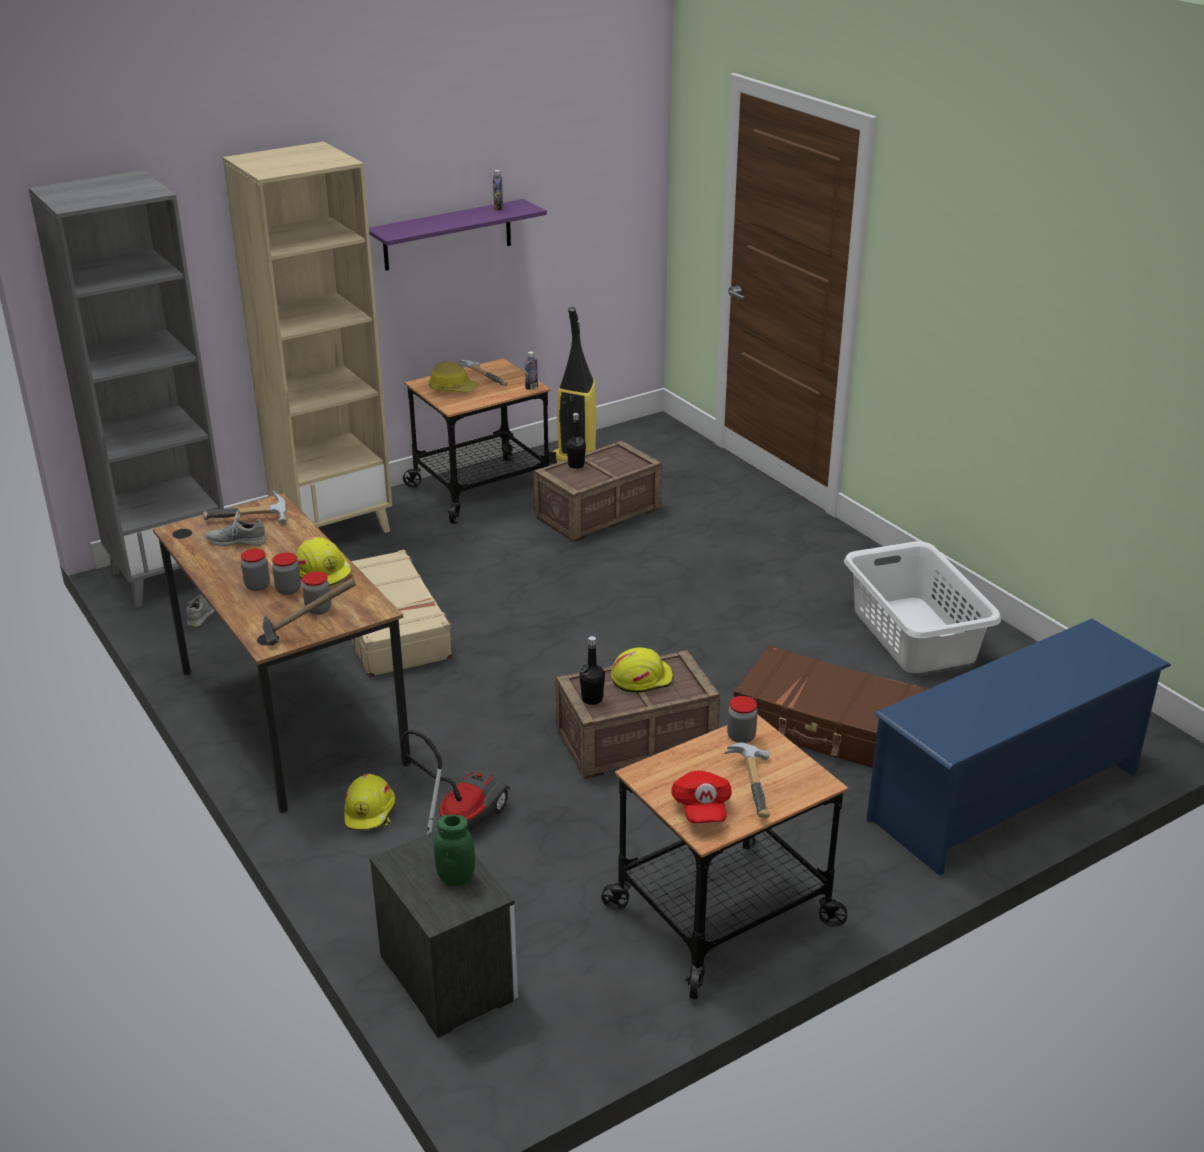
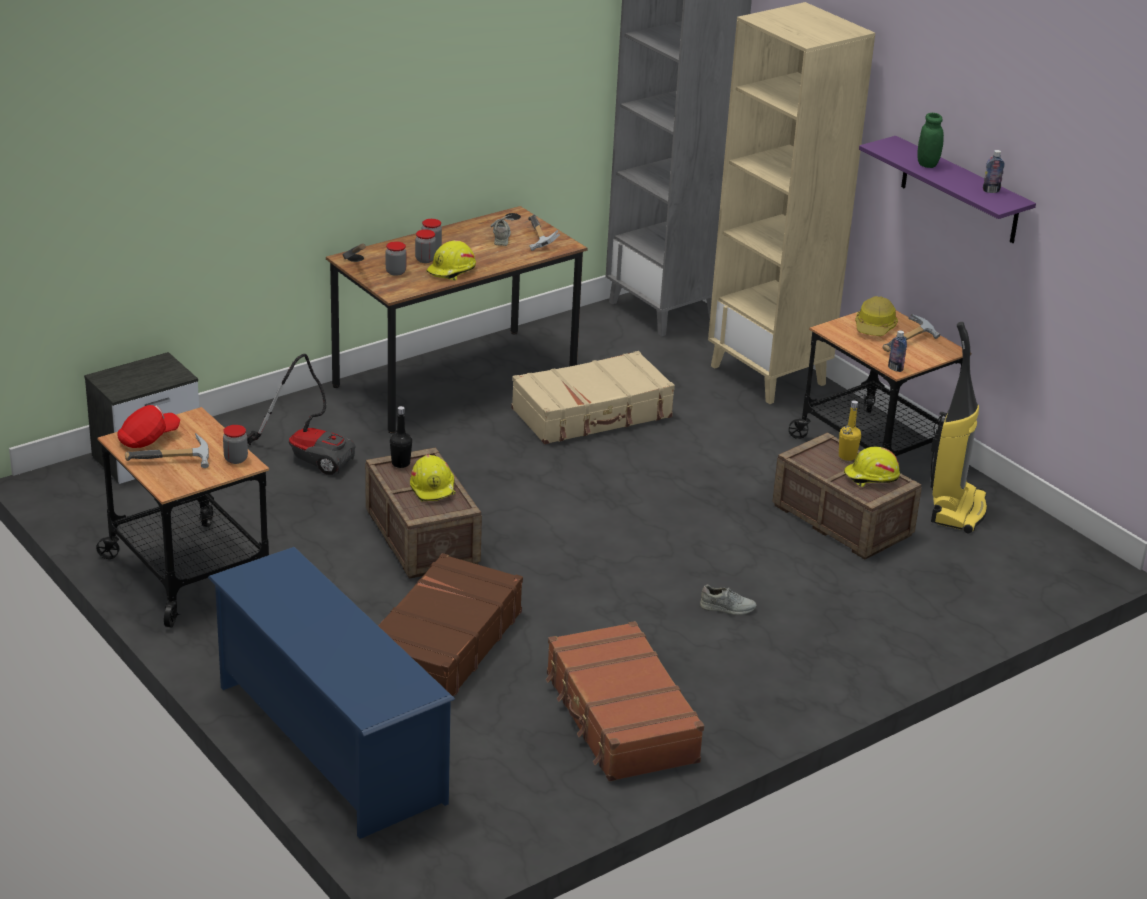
camera: 85 degrees right, 0 degrees up
(203, 613) = (603, 330): grey shoe -> grey shoe (727, 608)
(370, 812) = (330, 420): yellow hard hat -> yellow hard hat (871, 477)
(456, 878) = (140, 381): green jar -> green jar (927, 164)
(576, 465) = (847, 456): black bottle -> yellow bottle
(701, 809) = (148, 439): red cap -> red cap turned 150 degrees clockwise
(914, 634) = (620, 718): white laundry basket -> brown suitcase

